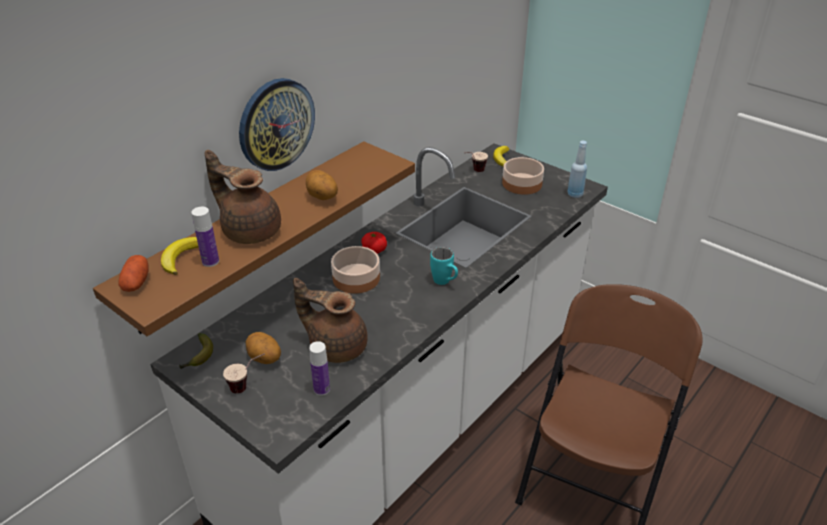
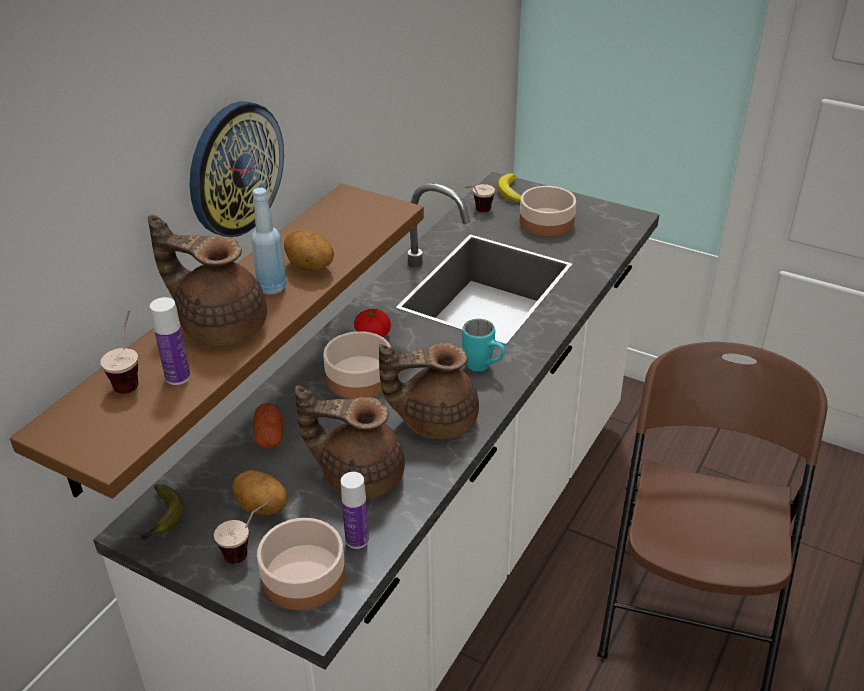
camera: 10 degrees left, 0 degrees up
(136, 282) = (75, 421): potato -> potato (269, 436)
(180, 258) = (130, 377): banana -> cup
(279, 408) = (304, 575): none -> bowl
(399, 315) = (435, 420): none -> brown teapot
(575, 194) = (620, 229): blue bottle -> blue bottle (272, 288)

